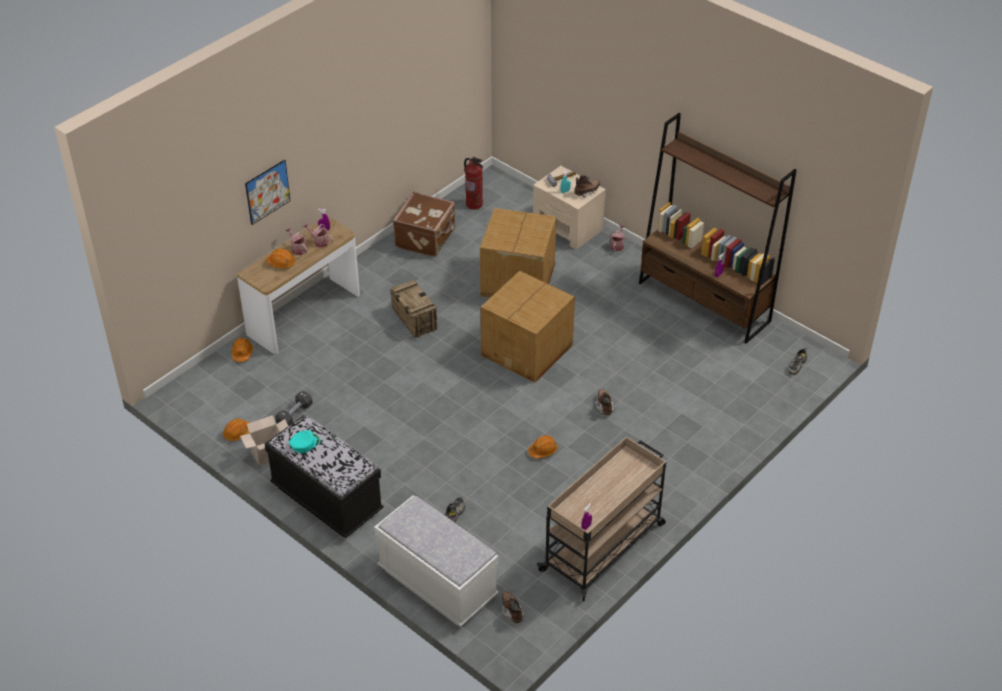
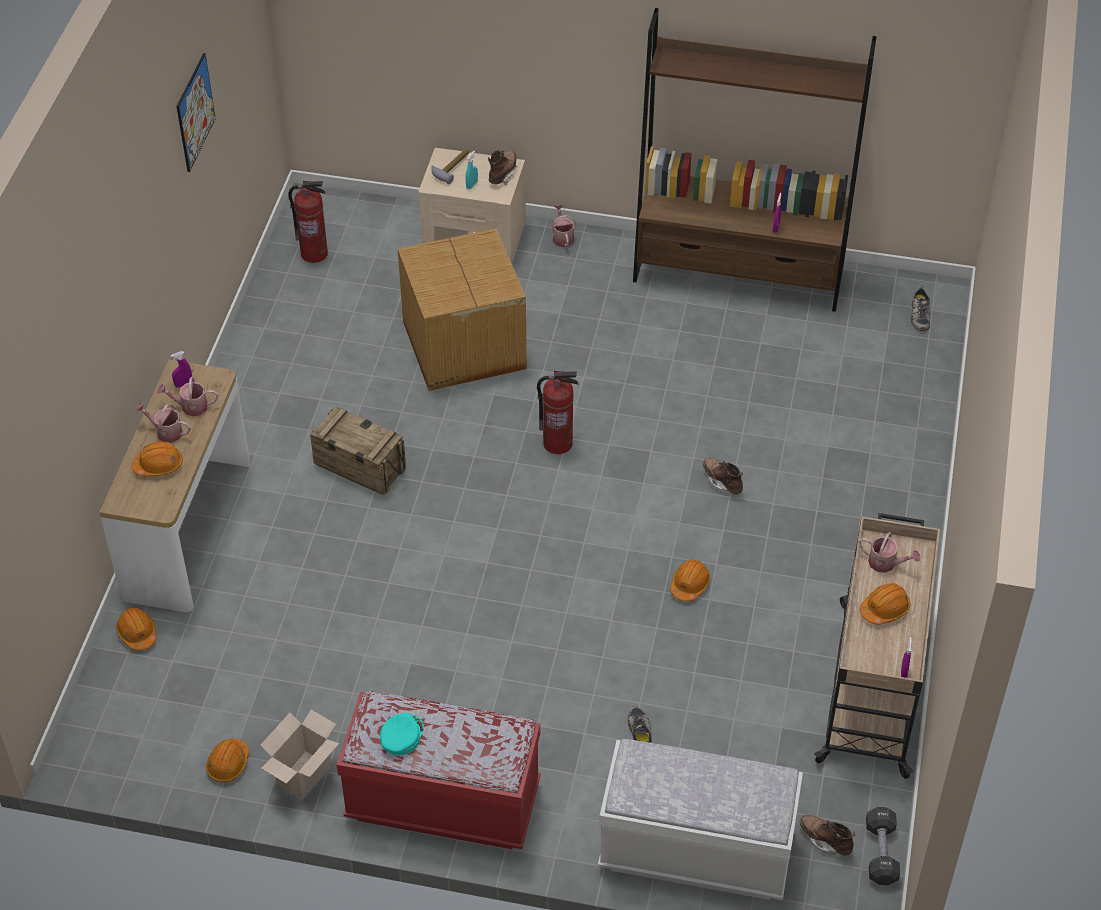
camera: 30 degrees left, 5 degrees up
(267, 192) = (104, 360): picture -> picture (195, 112)
(294, 415) = (294, 694): black dumbbell -> black dumbbell (881, 853)
(327, 499) = (443, 803): black bench -> red bench
(426, 238) = (283, 334): brown suitcase -> none
(528, 350) = (557, 443): cardboard box -> fire extinguisher
(603, 490) = (884, 609): none -> orange hard hat
(624, 468) = (886, 563): none -> watering can

